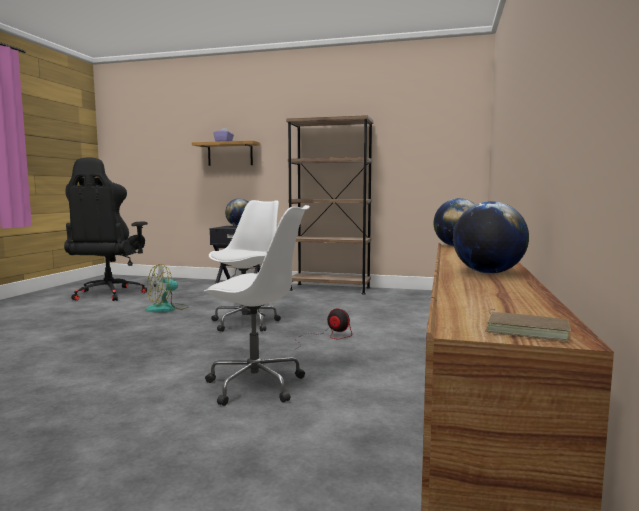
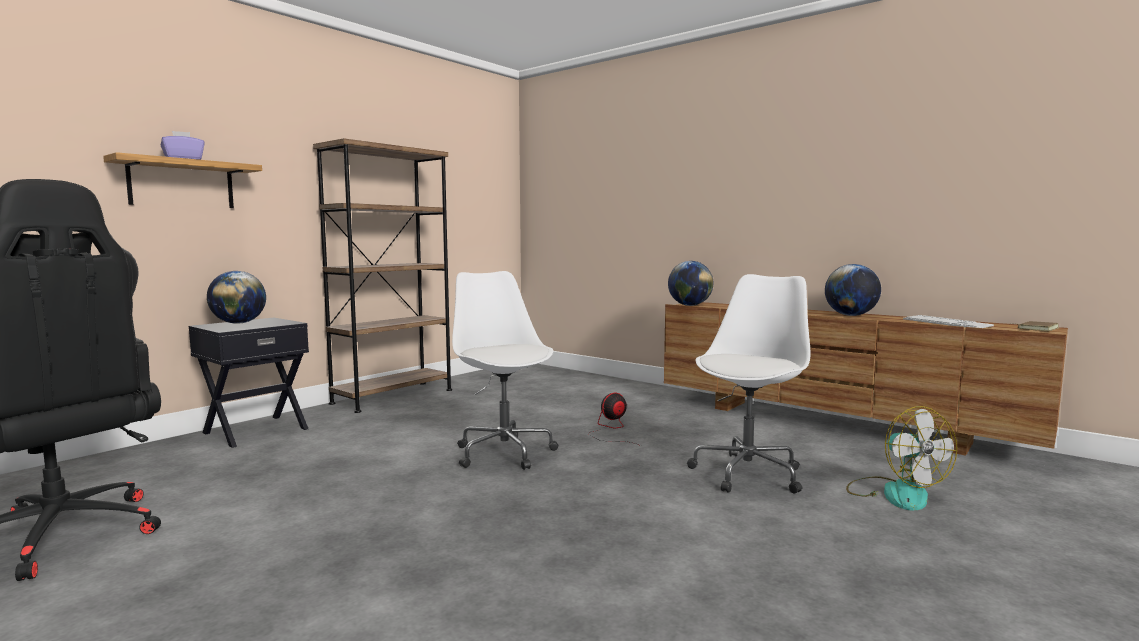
camera: 65 degrees left, 0 degrees up
(167, 309) = (329, 490): fan -> fan (895, 493)
(491, 296) = (946, 323): none -> keyboard

